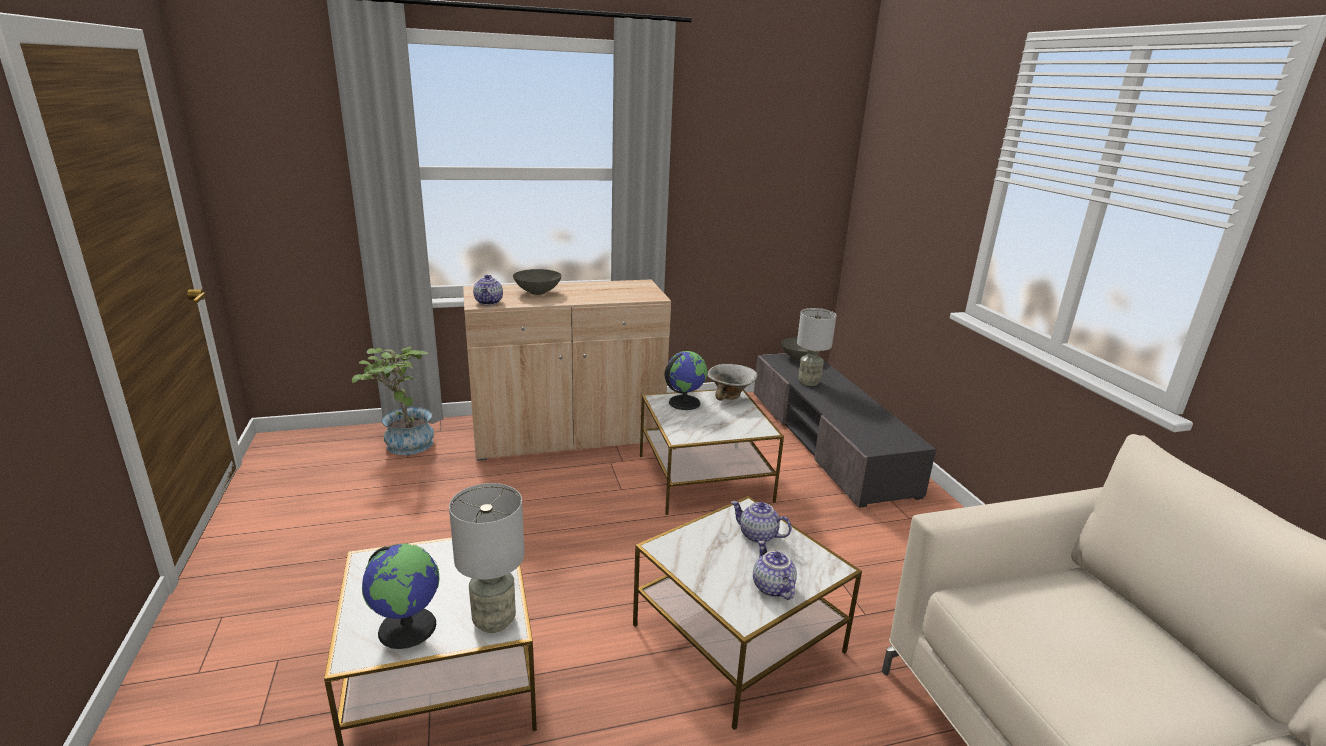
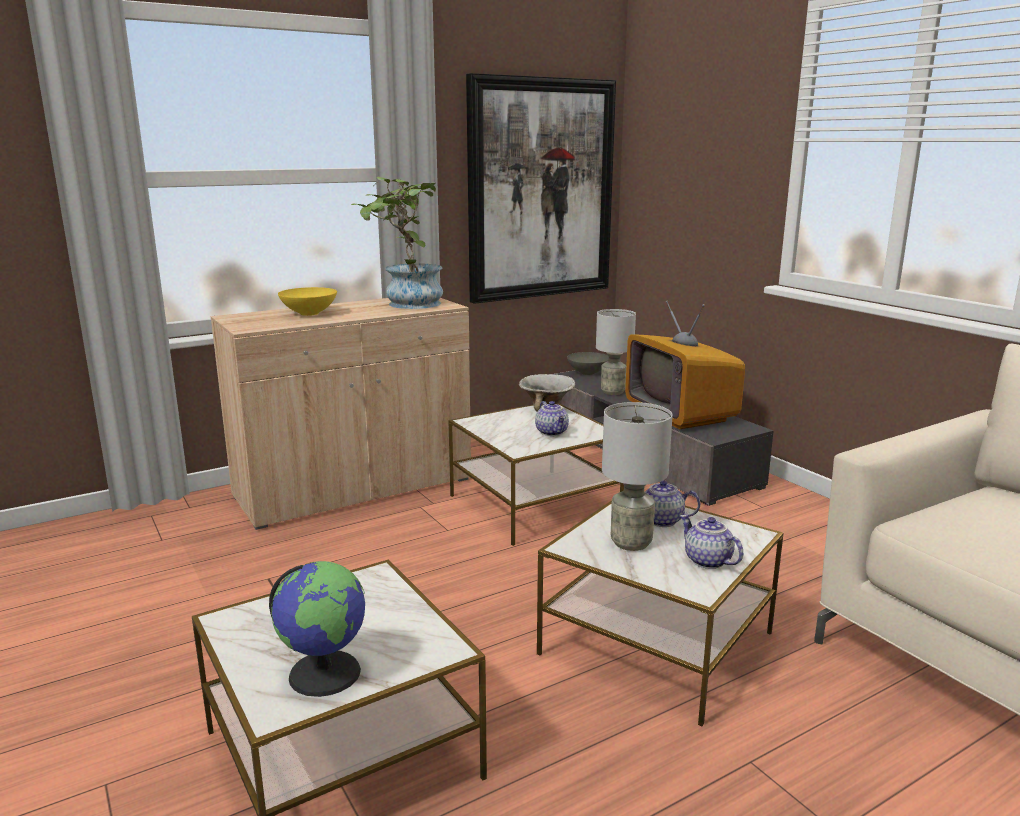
camera: 15 degrees left, 5 degrees down
(403, 443) = (147, 526): potted plant -> potted plant (406, 304)
(489, 302) = (259, 326): teapot -> teapot (552, 432)
(494, 620) = (426, 645): grey table lamp -> grey table lamp (630, 542)
(538, 292) = (310, 313): grey bowl -> yellow bowl
(684, 402) = (500, 421): globe -> none
(771, 192) = (541, 190): none -> picture
(857, 416) = (680, 414): none -> television

